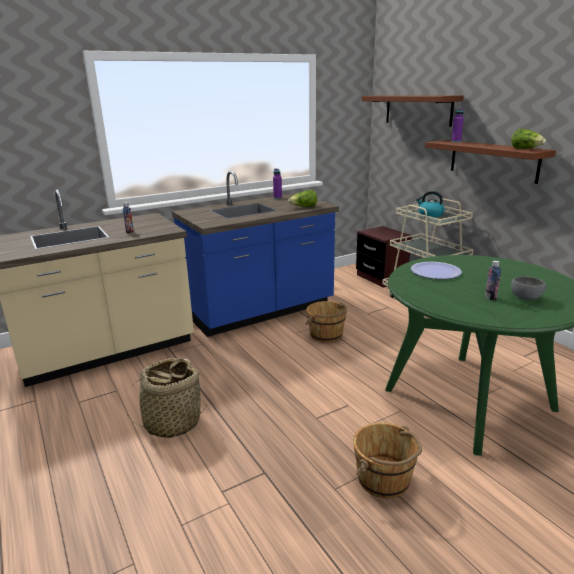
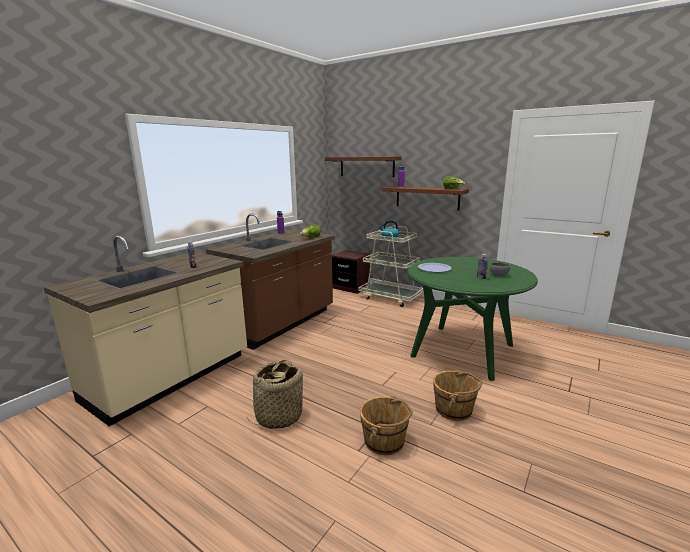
camera: 25 degrees left, 5 degrees down
(260, 310) = (280, 323): blue counter -> brown counter
(326, 335) = (344, 331): brown bucket -> brown bucket (385, 441)

